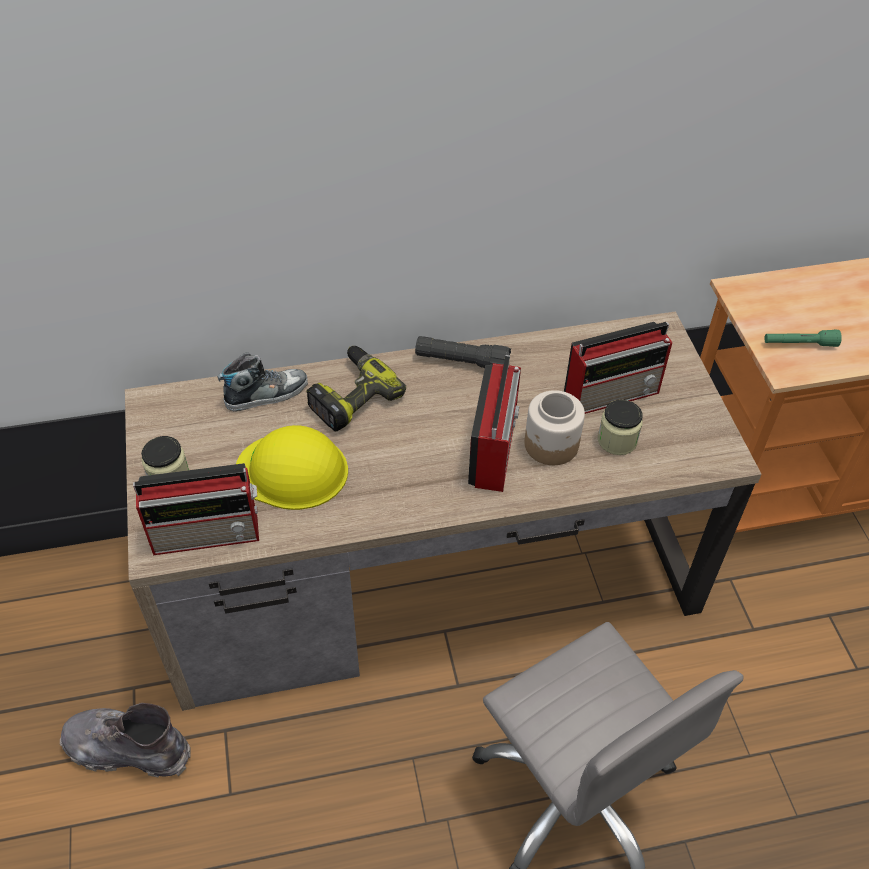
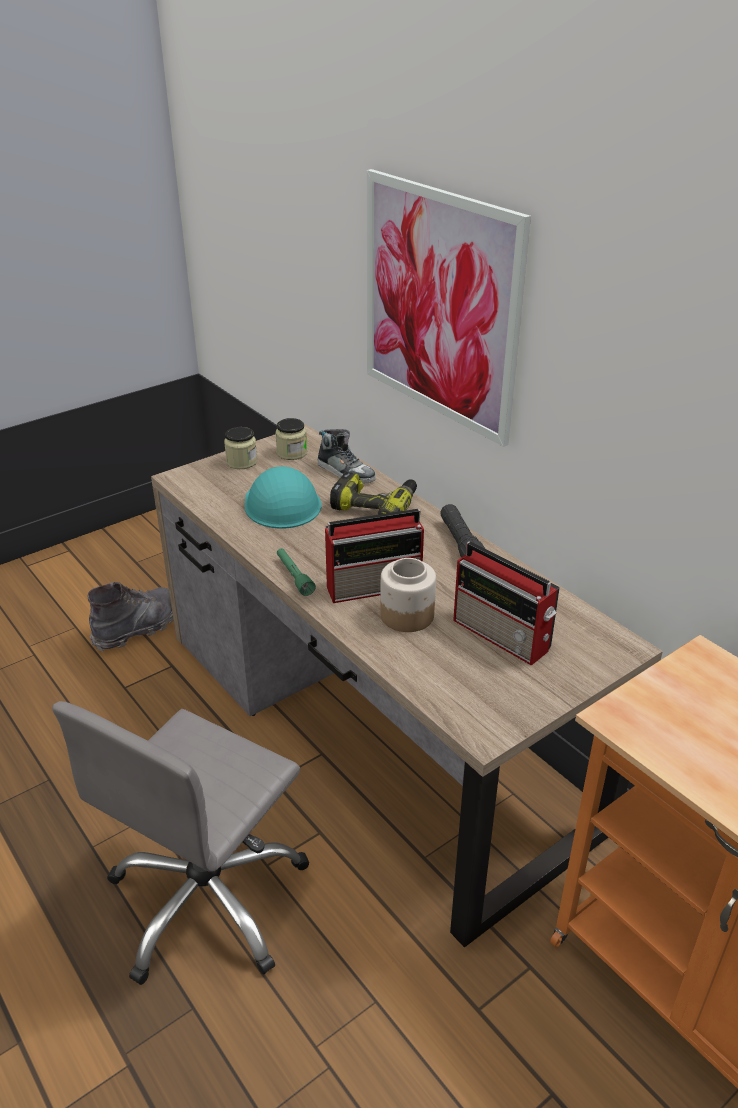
camera: 65 degrees right, 15 degrees down
(127, 749) = (137, 628): grey boot -> grey boot turned 60 degrees clockwise
(209, 533) = (204, 490): radio -> none
(292, 471) = (282, 504): yellow hard hat -> turquoise hard hat
(352, 160) = (439, 305): none -> picture
(617, 440) = (445, 653): jar -> jar (292, 453)
(799, 344) = (668, 721): green flashlight -> green flashlight (294, 576)

